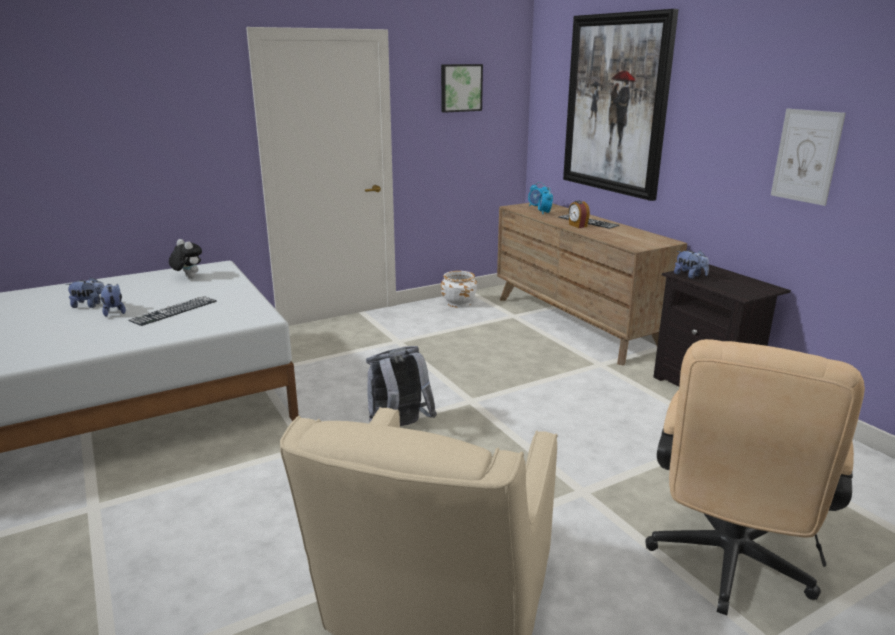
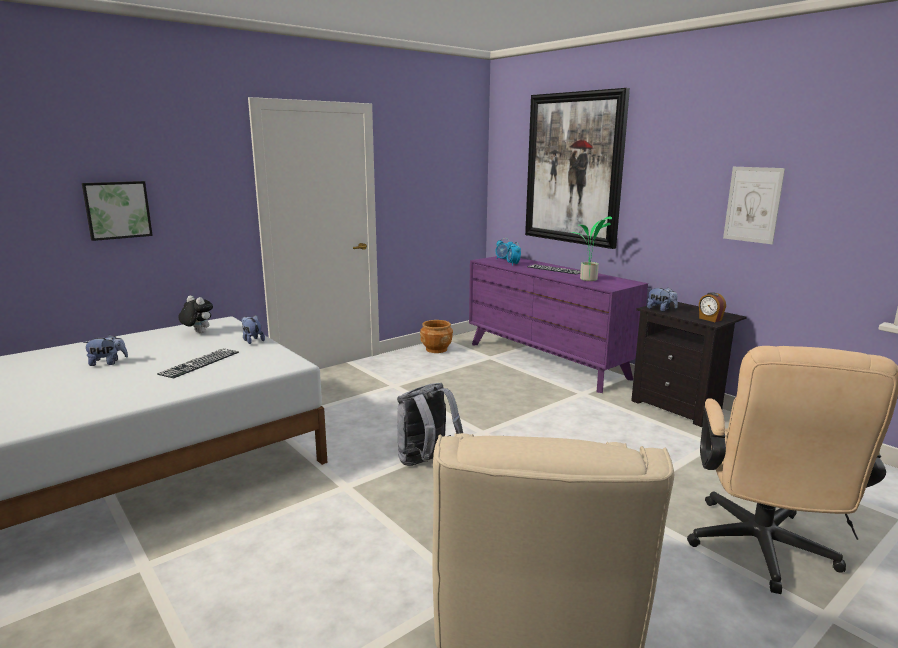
camera: 10 degrees left, 5 degrees down
(114, 312) = (137, 367): plush toy -> plush toy (252, 340)
(458, 303) = (436, 349): white planter -> brown planter
(460, 88) = (432, 156): picture -> picture (117, 210)
(575, 323) = (546, 360): brown dresser -> purple dresser
(577, 225) = (548, 273): alarm clock -> alarm clock (710, 319)
(619, 236) = (588, 280): none -> potted plant

